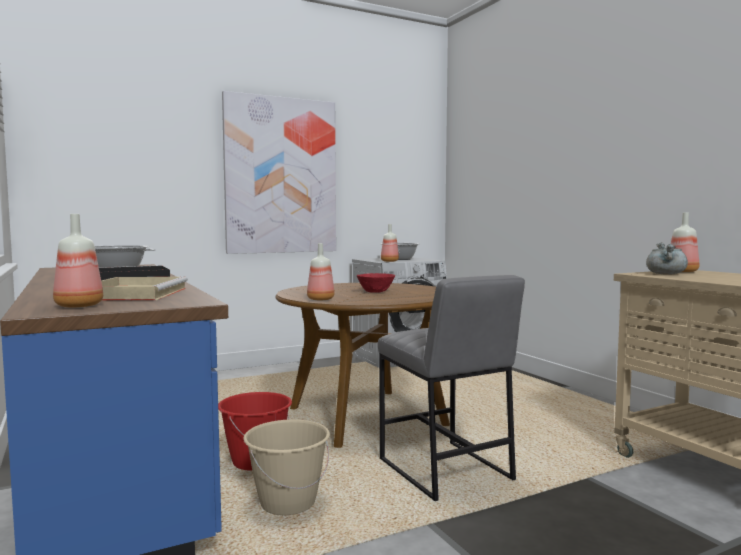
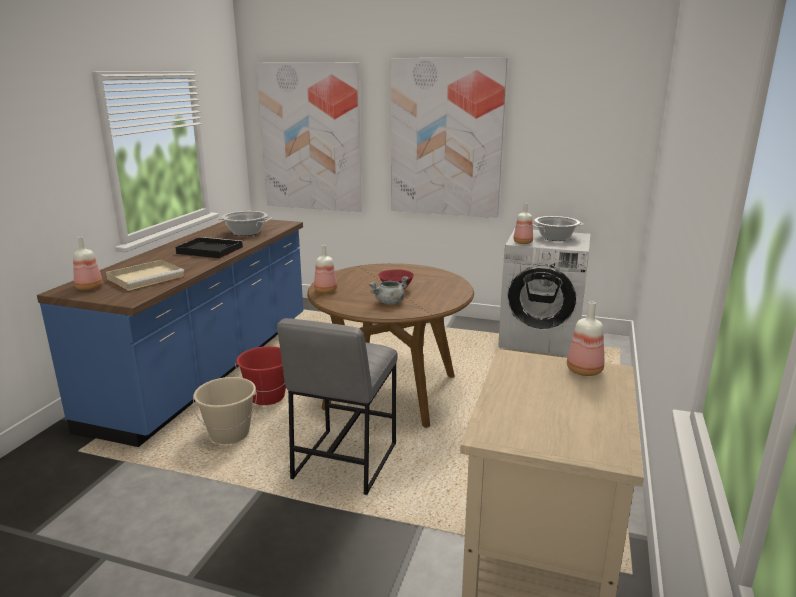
camera: 45 degrees right, 15 degrees up
(117, 174) = (311, 138): none -> picture
(666, 274) = (533, 369): grey cooking pot -> grey cooking pot (389, 303)

